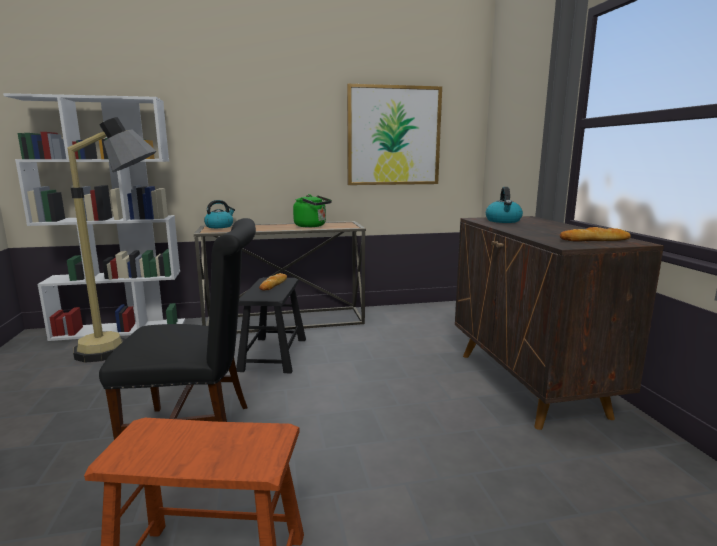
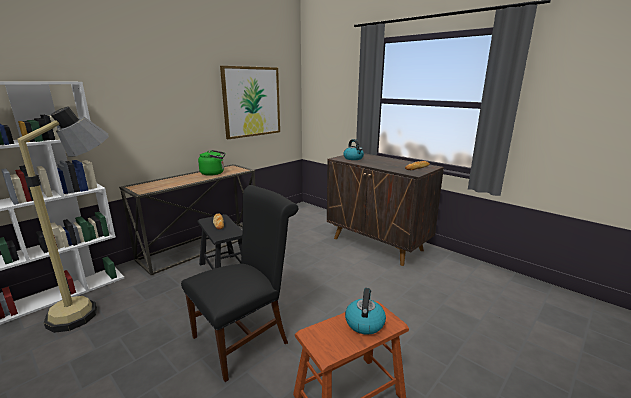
camera: 35 degrees left, 5 degrees up
(219, 226) = (141, 185): kettle -> kettle (364, 322)

